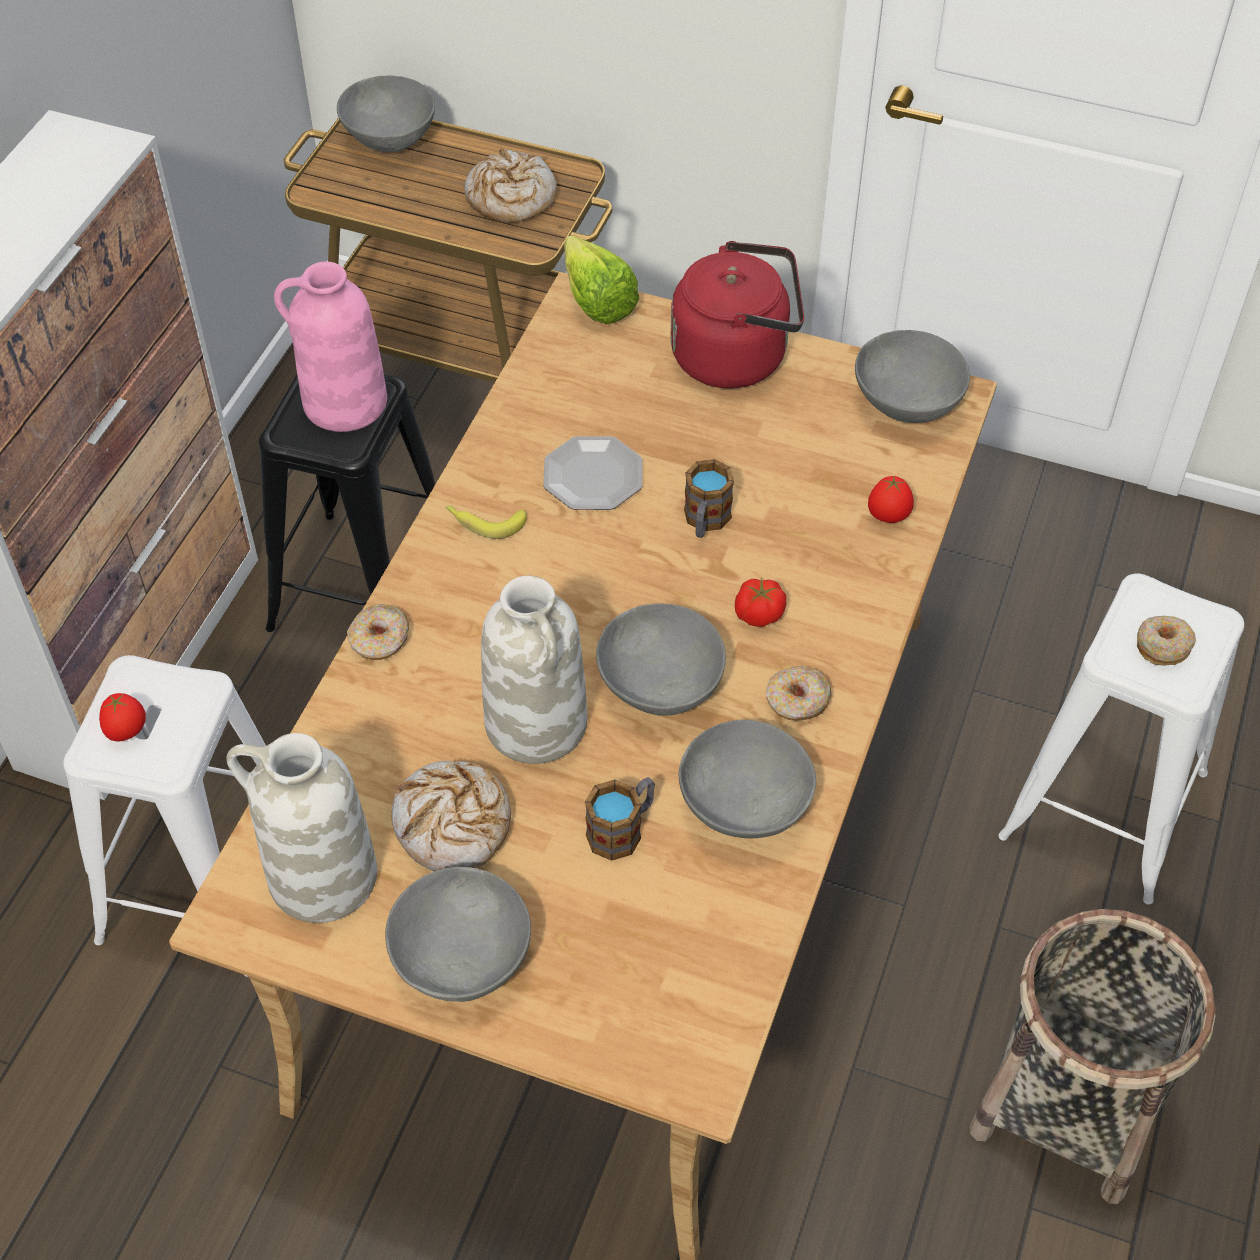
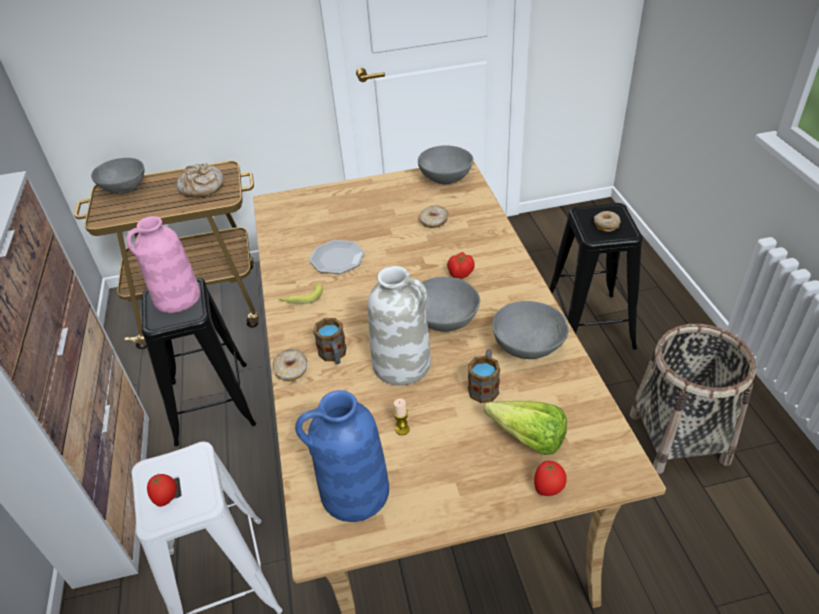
camera: 30 degrees left, 10 degrees down
(320, 877) = (354, 493): white vase -> blue vase
(453, 825) = (402, 429): bread -> candle
(462, 958) = (463, 487): grey bowl -> none
(595, 296) = (277, 197): lettuce -> lettuce (522, 435)
(705, 521) = (403, 252): mug -> mug (334, 355)
(736, 356) = (360, 192): red kettle -> none
(797, 701) = (509, 296): donut -> donut (434, 221)
(888, 517) = (477, 217): tomato -> tomato (548, 489)
(1104, 803) = (588, 323): white stool -> black stool

